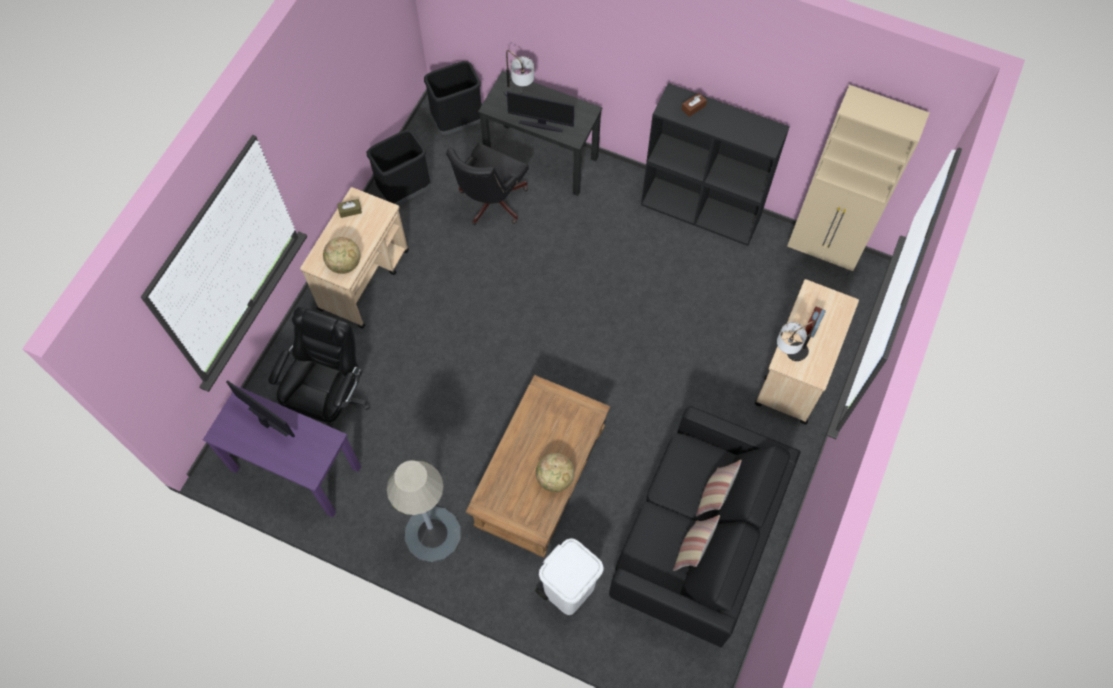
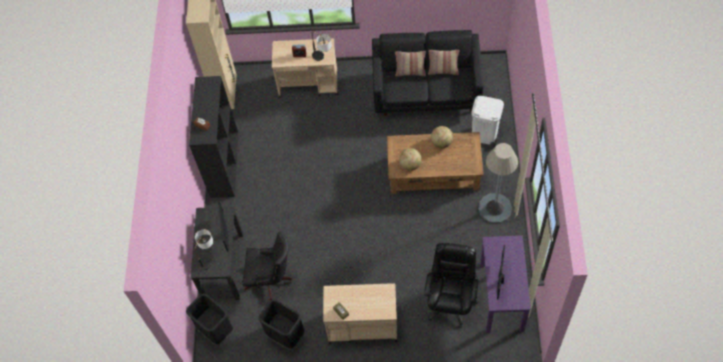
camera: 110 degrees left, 5 degrees down
(330, 399) = (450, 301): black office chair -> black office chair turned 105 degrees clockwise
(345, 264) = (380, 294): globe -> globe (410, 165)

